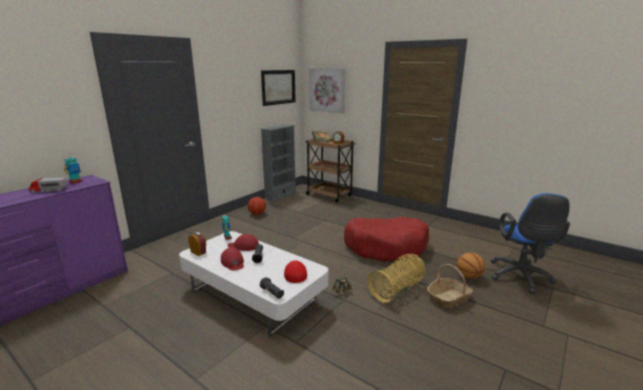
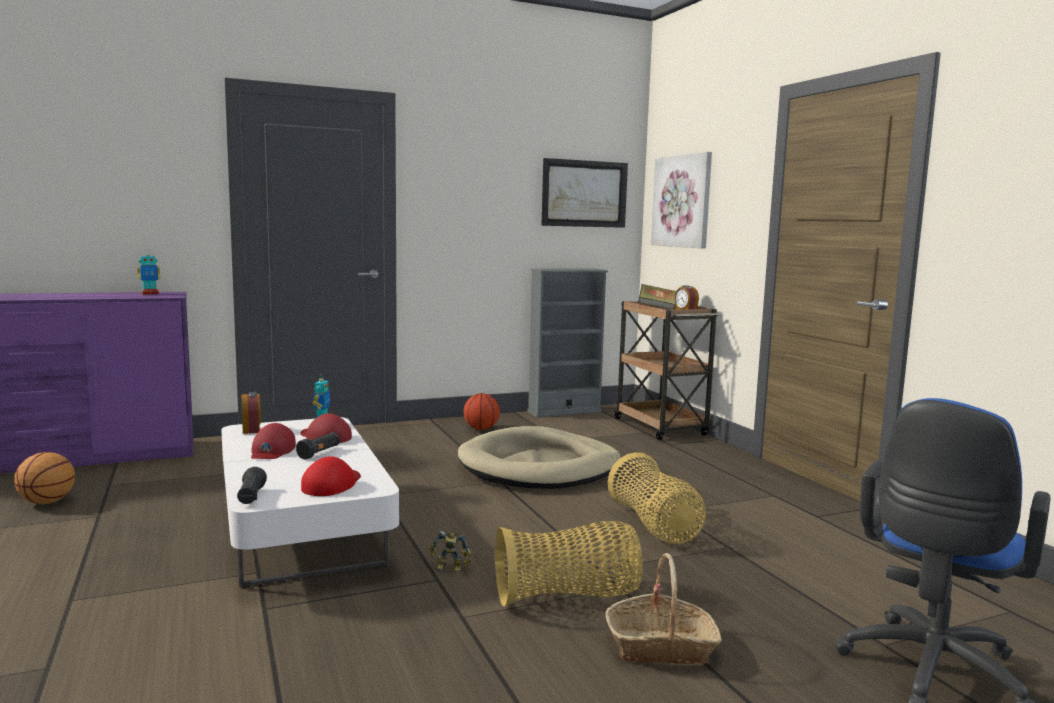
camera: 30 degrees right, 10 degrees down
(48, 190) = (101, 295): toy truck -> none
(309, 228) = (539, 466): none -> beige dog bed
(386, 246) = (655, 527): red dog bed -> basket
(469, 276) = (778, 627): basketball -> basketball (47, 502)

